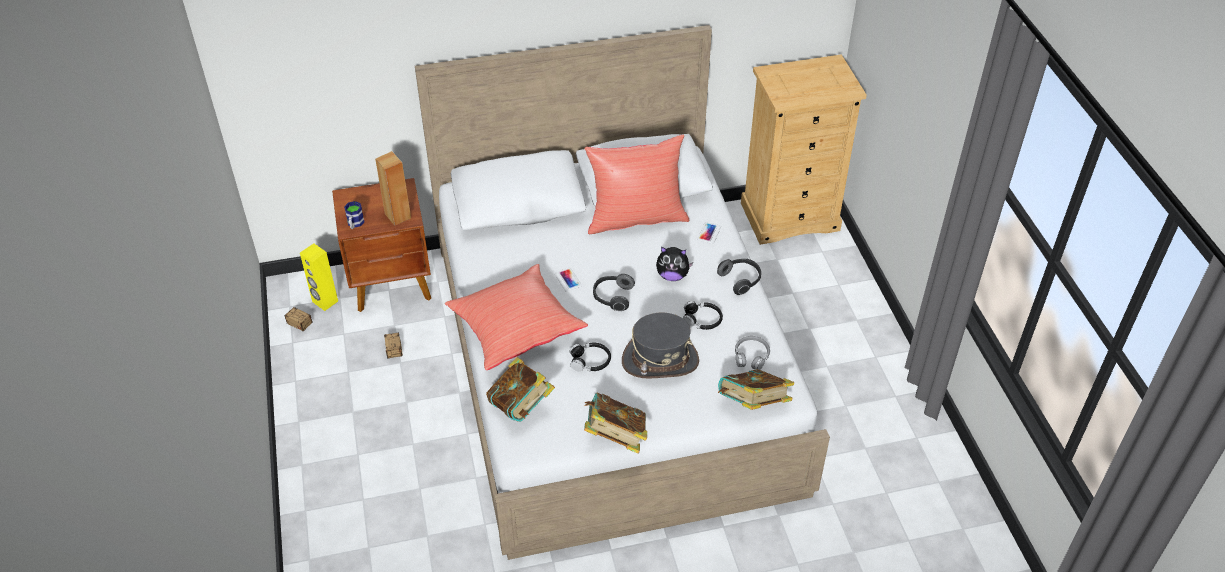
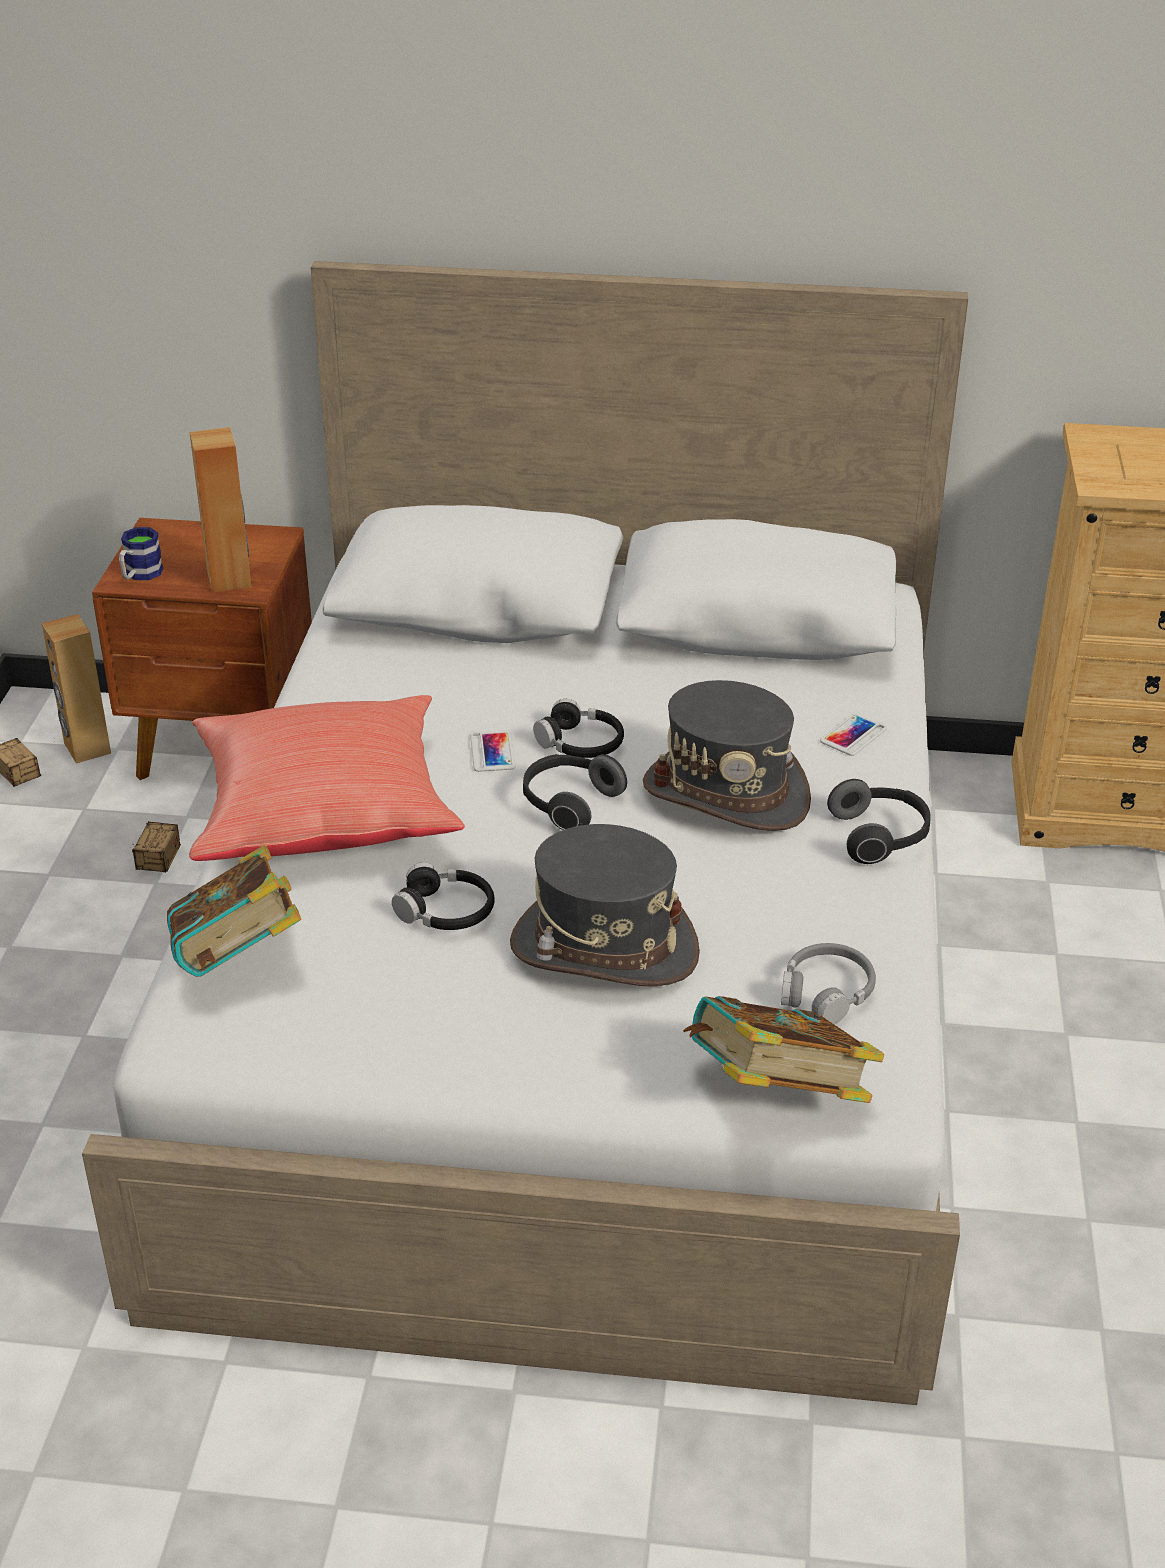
camera: 20 degrees right, 10 degrees down
(325, 301) = (86, 748): yellow speaker -> brown speaker
(615, 437) = (407, 1076): book -> none
(636, 218) = (705, 676): red pillow -> none
(672, 275) = (726, 794): plush toy -> grey hat
(702, 320) = (747, 892): black headphones -> black headphones (580, 743)

